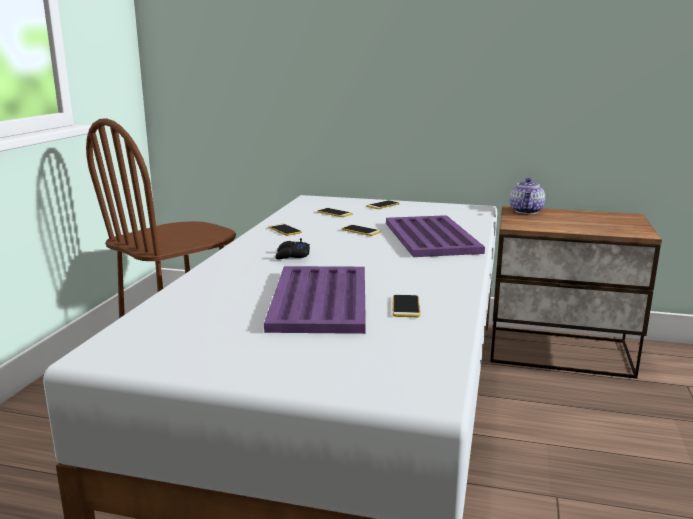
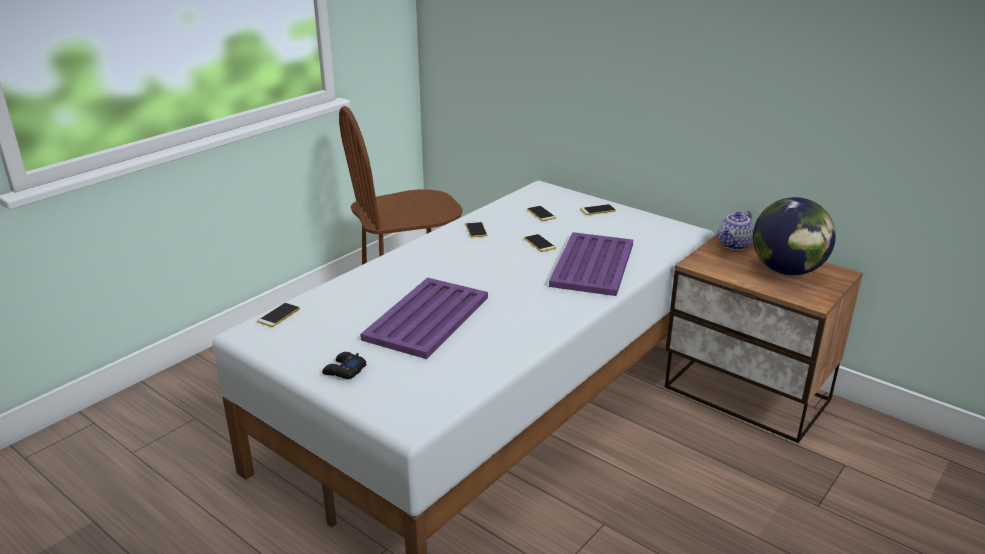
camera: 25 degrees right, 10 degrees up
(292, 255) = (452, 263): black game controller -> black game controller (344, 370)
(406, 307) = (482, 340): phone -> phone (279, 315)
(590, 220) = (787, 271): none -> globe

